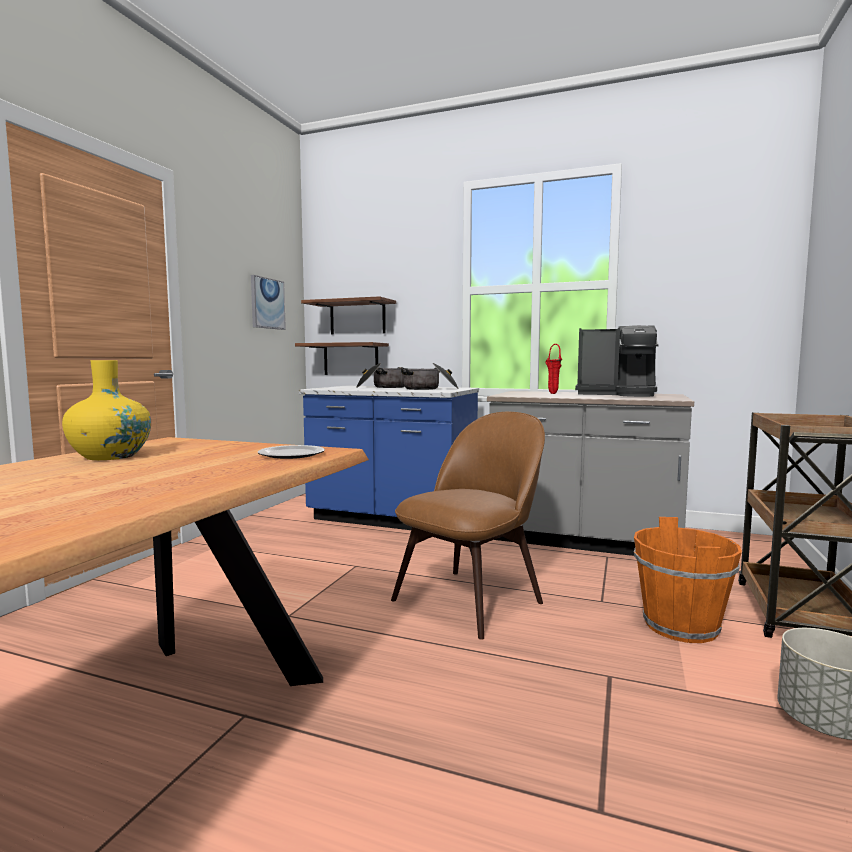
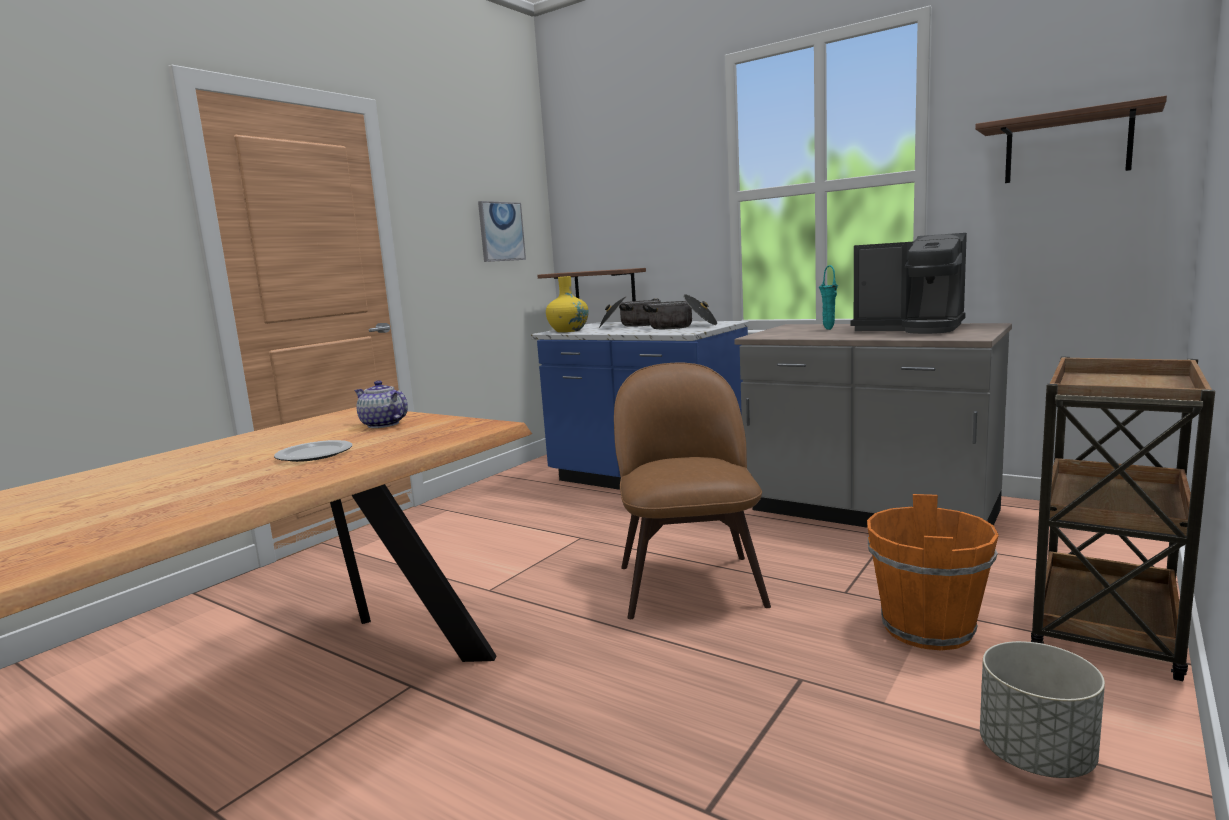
camera: 15 degrees right, 5 degrees up
(110, 456) = (284, 435): yellow vase -> yellow vase (568, 331)
(216, 449) = (383, 425): none -> teapot
(290, 454) = (444, 432): plate -> plate (313, 454)
(357, 318) = (609, 238): shelf -> shelf (1067, 148)
(471, 599) = (689, 582): brown chair -> brown chair turned 60 degrees counterclockwise
(552, 393) = (827, 329): red vase -> turquoise vase

